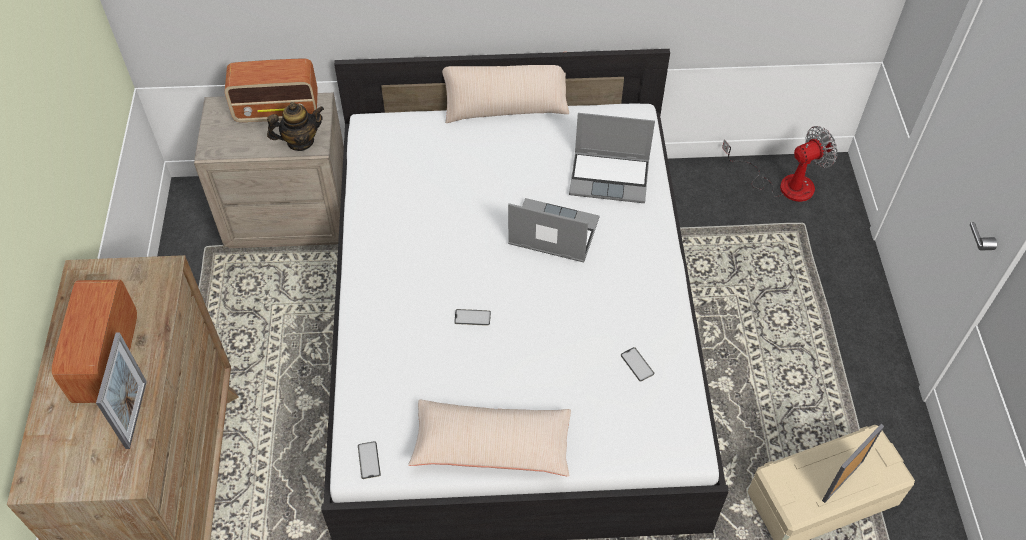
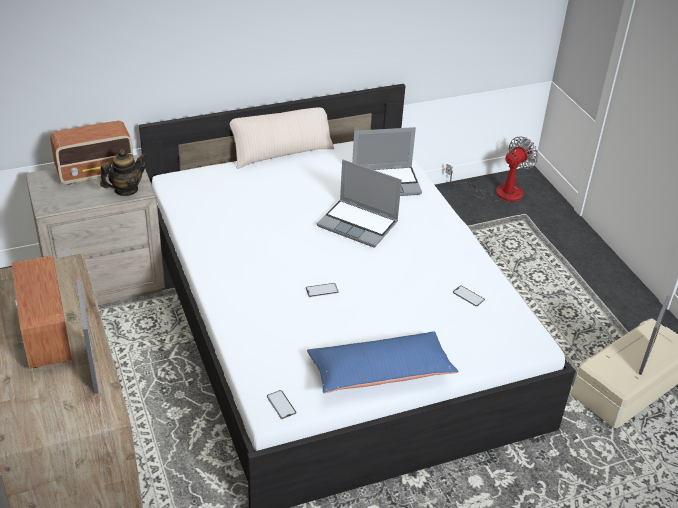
camera: 20 degrees left, 15 degrees down
(492, 445) = (380, 372): beige pillow -> blue pillow
(552, 233) = (359, 224): laptop -> laptop turned 150 degrees counterclockwise

